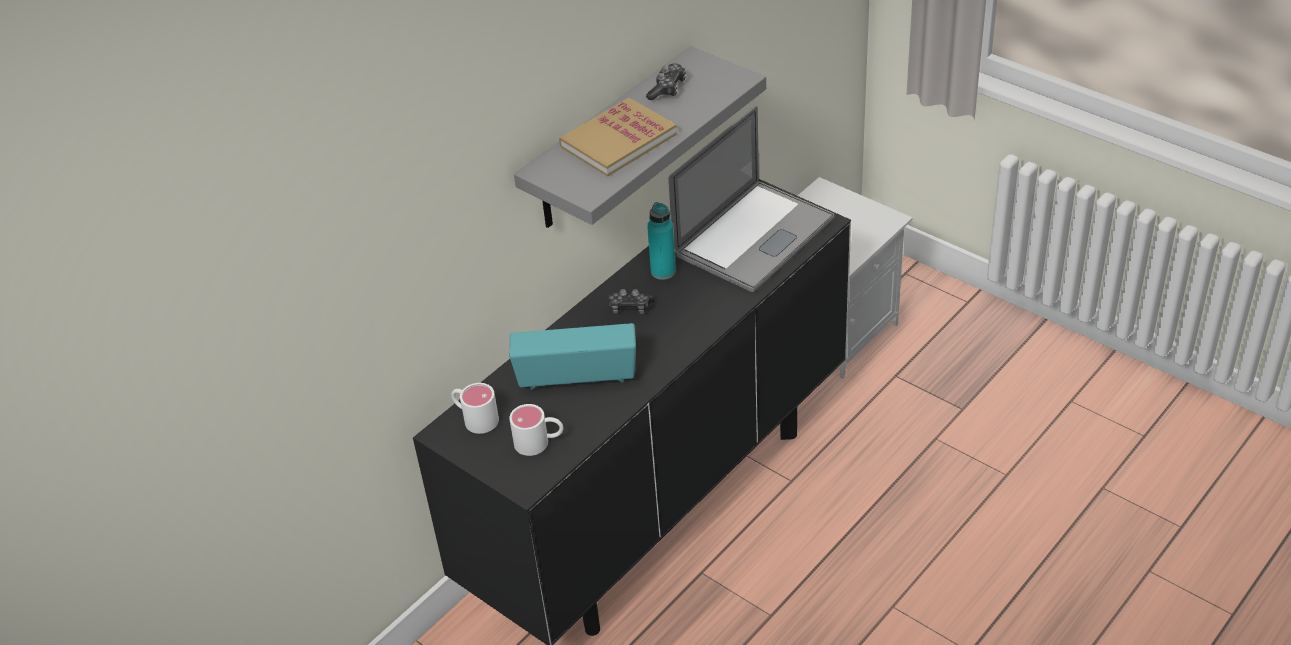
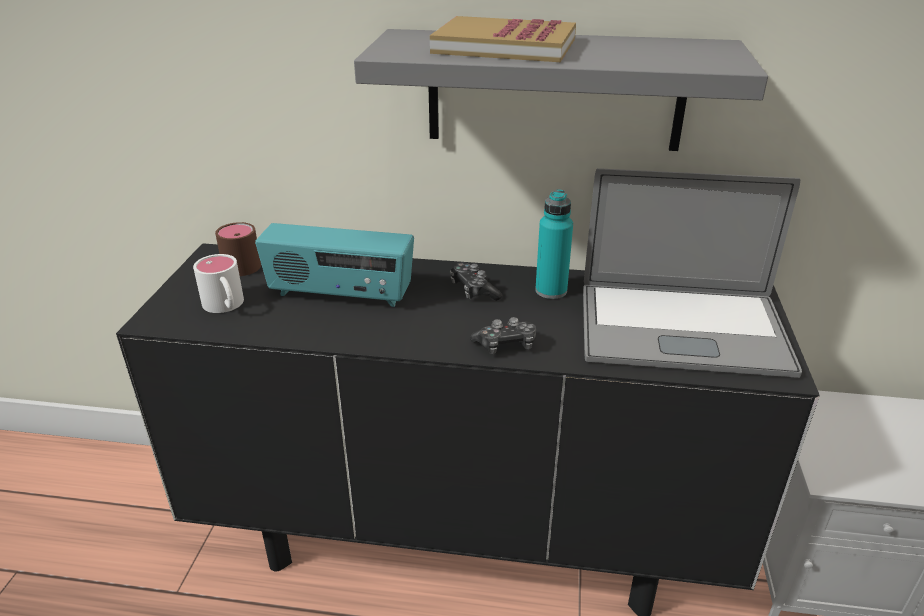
camera: 55 degrees right, 10 degrees down
(475, 418) = (244, 262): white mug -> brown mug
(577, 377) = (340, 295): radio -> radio turned 135 degrees clockwise
(667, 88) = (639, 45): game controller -> game controller (506, 345)

